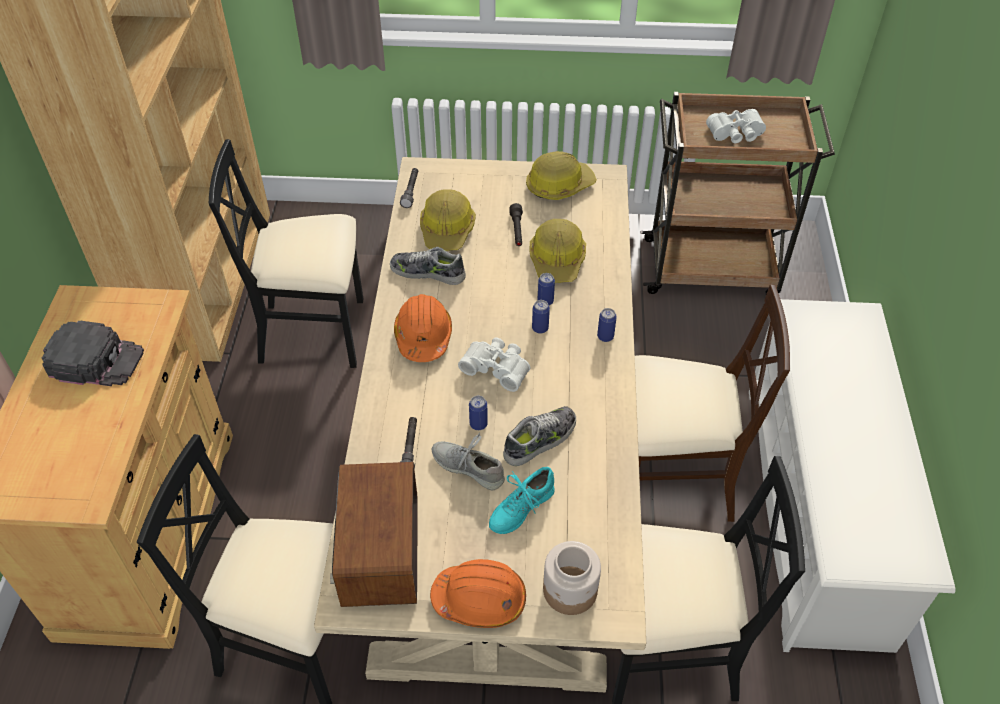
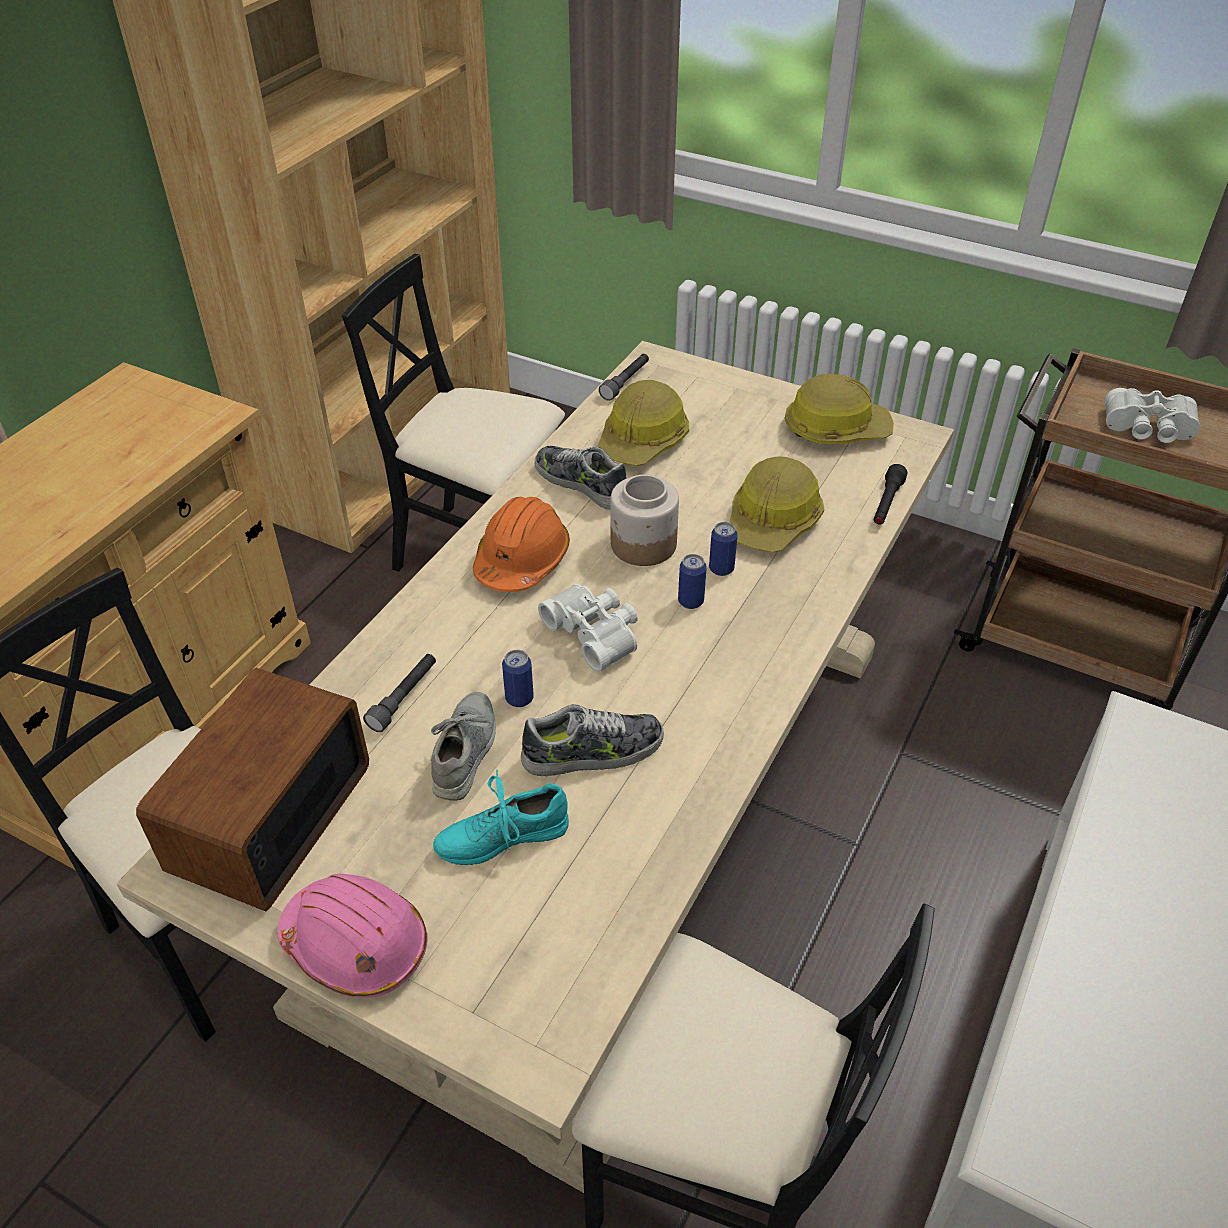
camera: 25 degrees right, 5 degrees down
(96, 360) = (95, 453): black cap -> none
(468, 467) = (466, 751): grey shoe -> grey shoe turned 45 degrees clockwise
(480, 599) = (356, 945): orange hard hat -> pink hard hat
(517, 230) = (739, 468): black flashlight -> black flashlight (886, 503)
(570, 591) = (494, 990): jar -> jar (643, 545)
(605, 336) = (781, 643): can -> none
(672, 480) = (861, 921): beige chair -> none

